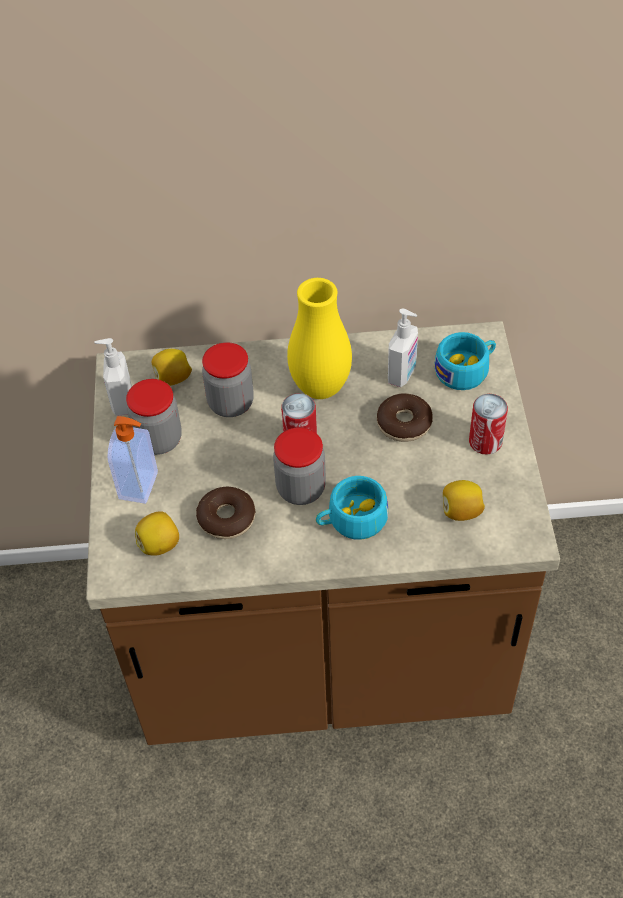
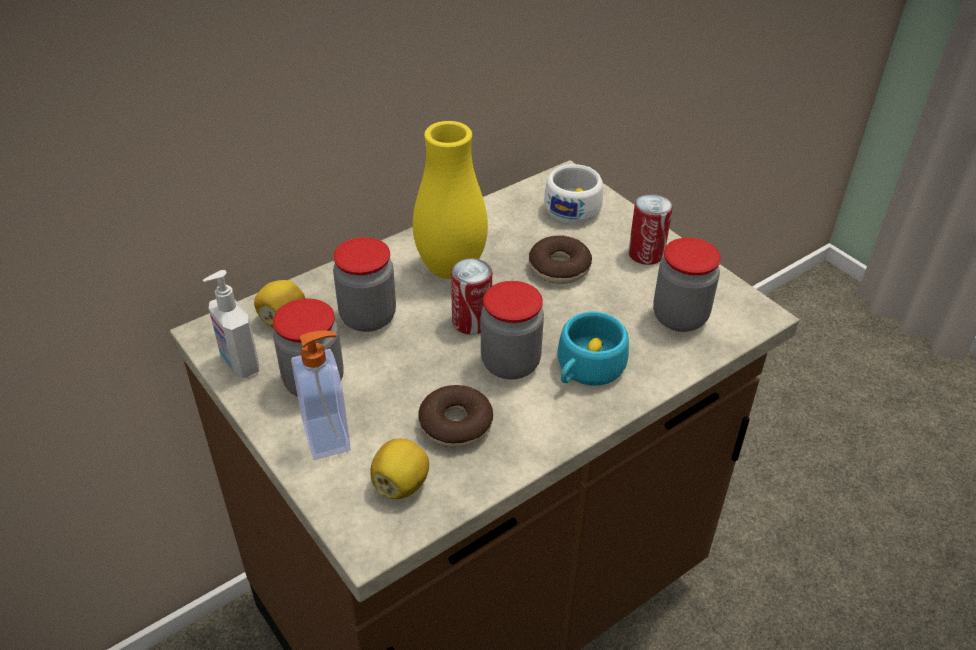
camera: 35 degrees left, 10 degrees down
(402, 374) = (520, 229): soap dispenser -> none
(461, 511) = (679, 317): lemon -> jar
(466, 370) = (575, 206): turquoise cup -> white cup

